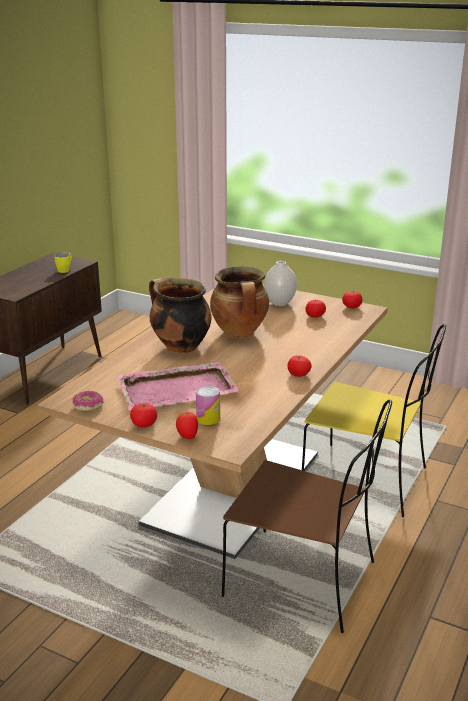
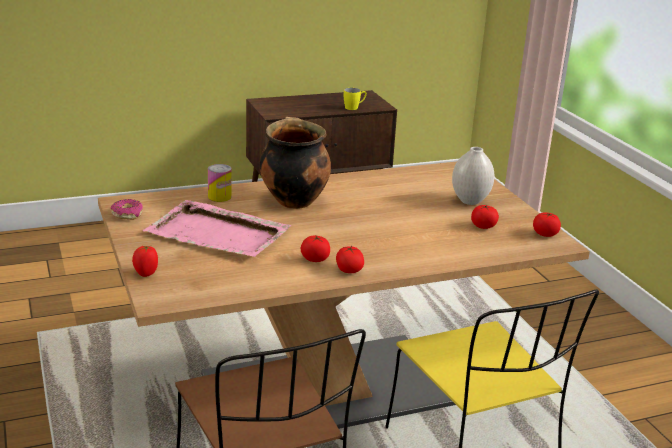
camera: 40 degrees right, 0 degrees up
(144, 424) = (136, 248): tomato -> tomato (315, 259)
(208, 419) = (191, 268): can -> can (219, 197)
(240, 333) = (372, 211): cooking pot -> none

